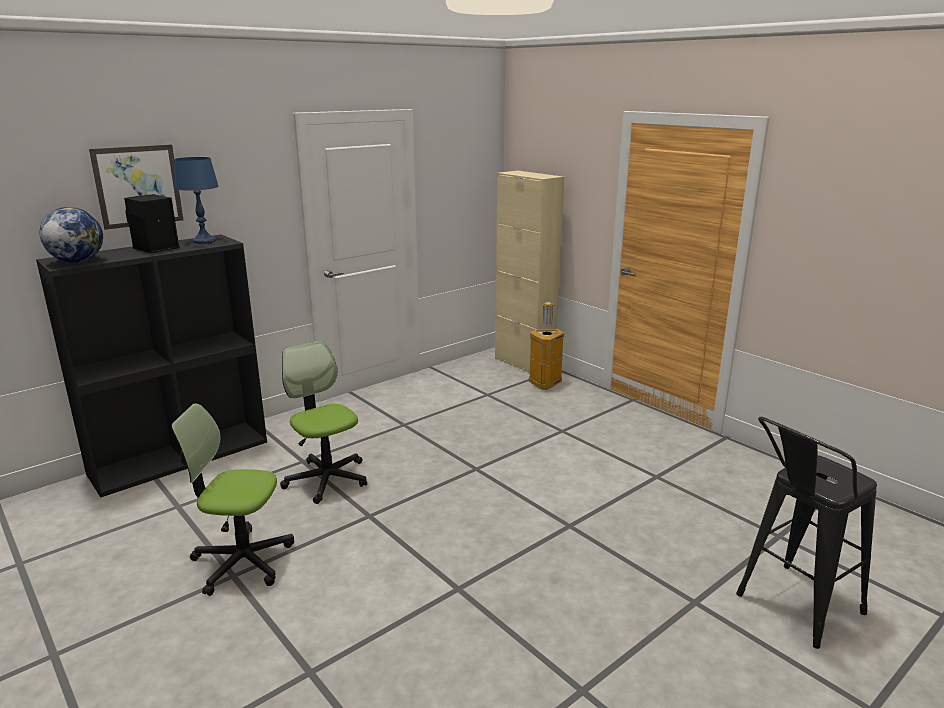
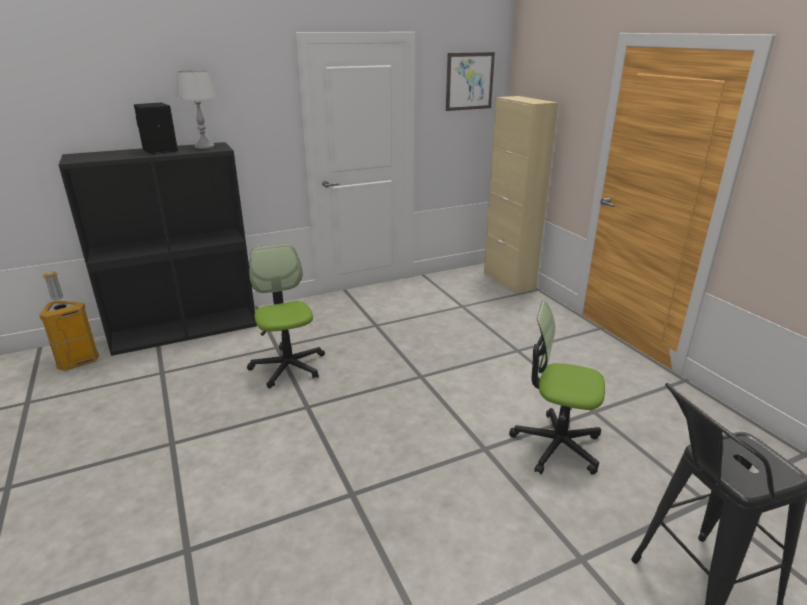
camera: 15 degrees right, 5 degrees up
(77, 261) = (88, 158): globe -> none
(138, 186) = (149, 95): picture -> picture (469, 81)
(204, 241) = (204, 147): blue table lamp -> grey table lamp
(242, 561) = (185, 431): office chair -> office chair (556, 445)
(545, 384) = (521, 302): trash can -> trash can (78, 362)

